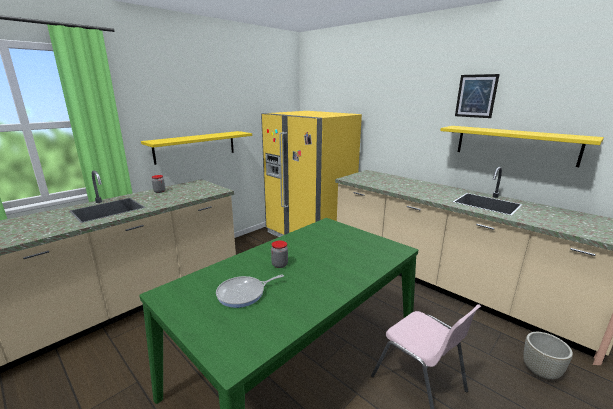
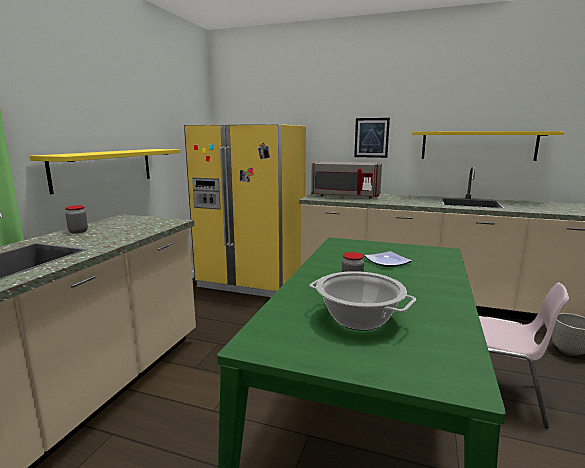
camera: 25 degrees left, 5 degrees down
(243, 294) = (359, 319): frying pan -> cooking pot
(334, 250) = (386, 262): none -> plate
(379, 179) = (345, 196): none -> grey microwave
(476, 96) = (436, 99): picture -> picture (371, 137)

